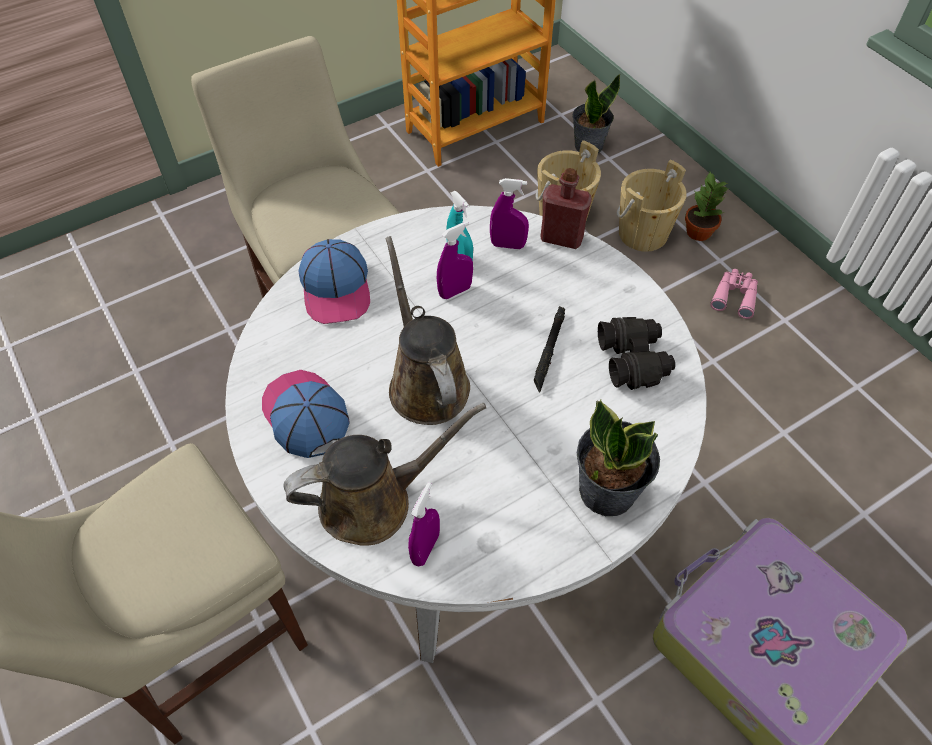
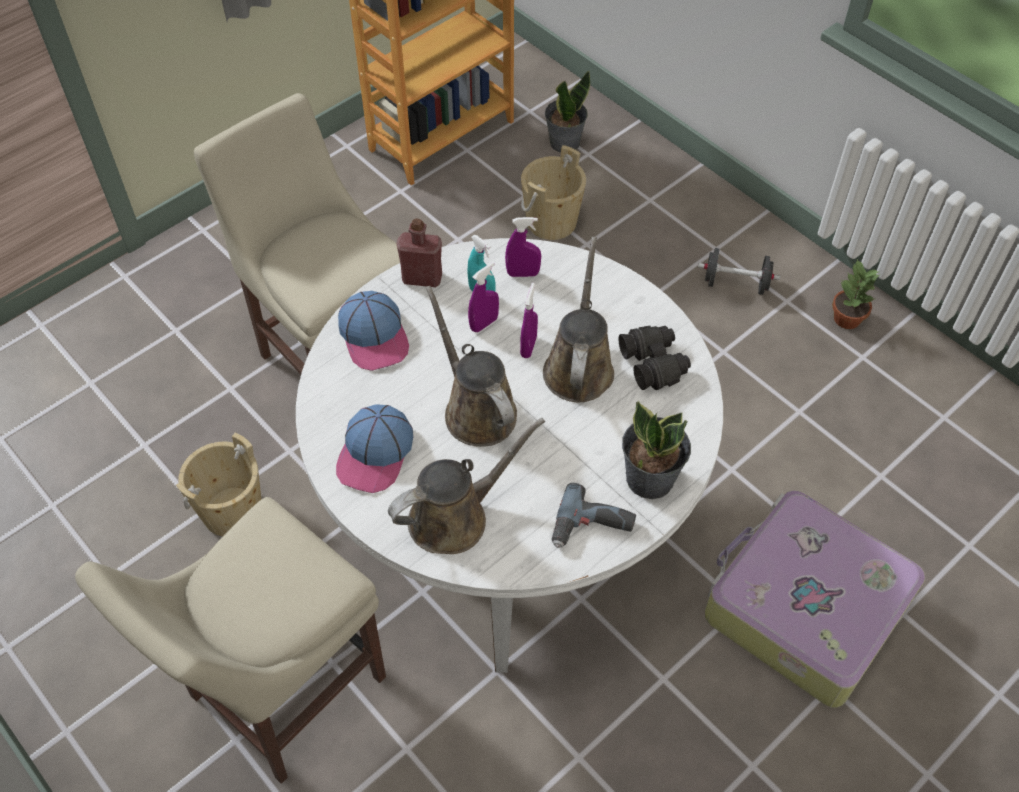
camera: 10 degrees left, 0 degrees up
(304, 415) = (375, 454): cap -> cap turned 120 degrees counterclockwise
(425, 548) = (507, 548): purple spray bottle -> purple spray bottle (528, 347)
(529, 541) = (592, 529): none -> power drill
(549, 351) = (579, 366): black flashlight -> brown watering can
(561, 238) = (570, 260): red bottle -> red bottle (422, 278)
(643, 234) = (635, 231): beige bucket -> beige bucket (232, 511)
(698, 231) = (690, 221): potted plant -> potted plant (846, 318)
(734, 296) = (735, 284): pink binoculars -> black dumbbell

